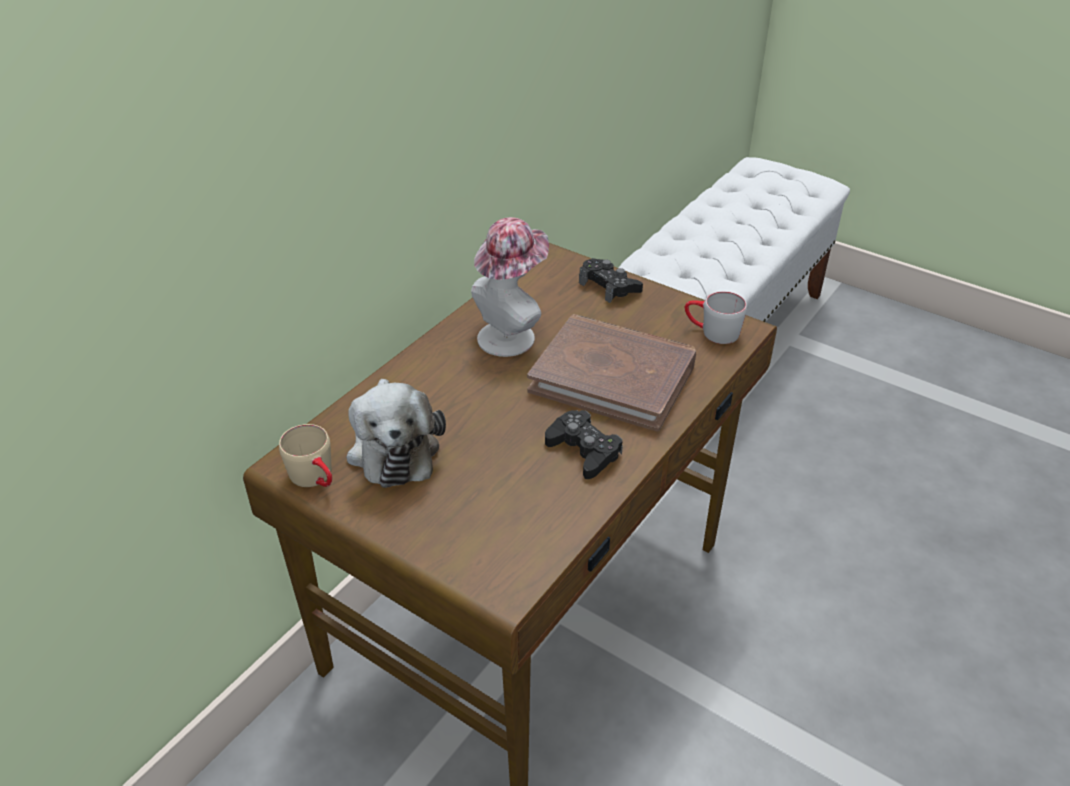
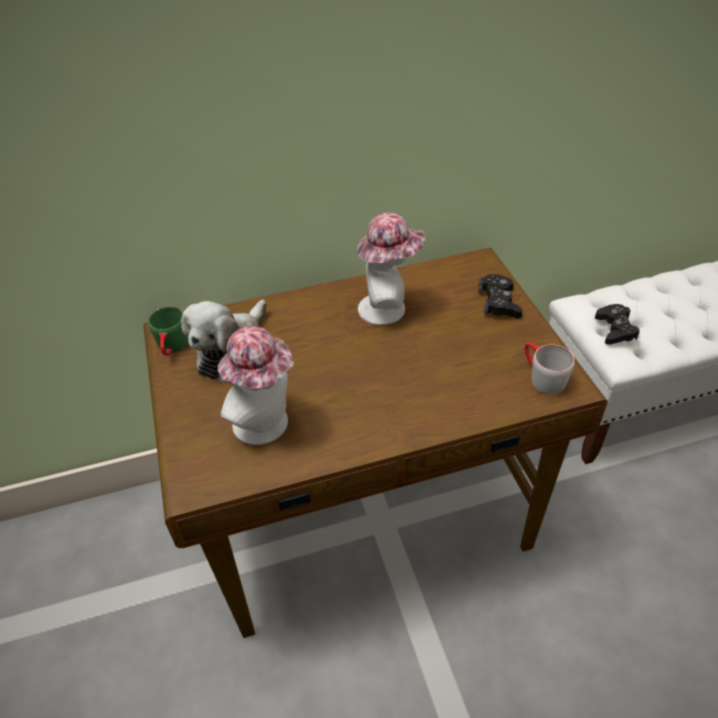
camera: 40 degrees right, 5 degrees up
(316, 478) = (172, 347): beige mug -> green mug
(516, 494) = (267, 425): none -> hat
(584, 450) = (343, 419): black game controller -> black game controller (615, 329)
(613, 377) = (424, 375): brown book -> none

